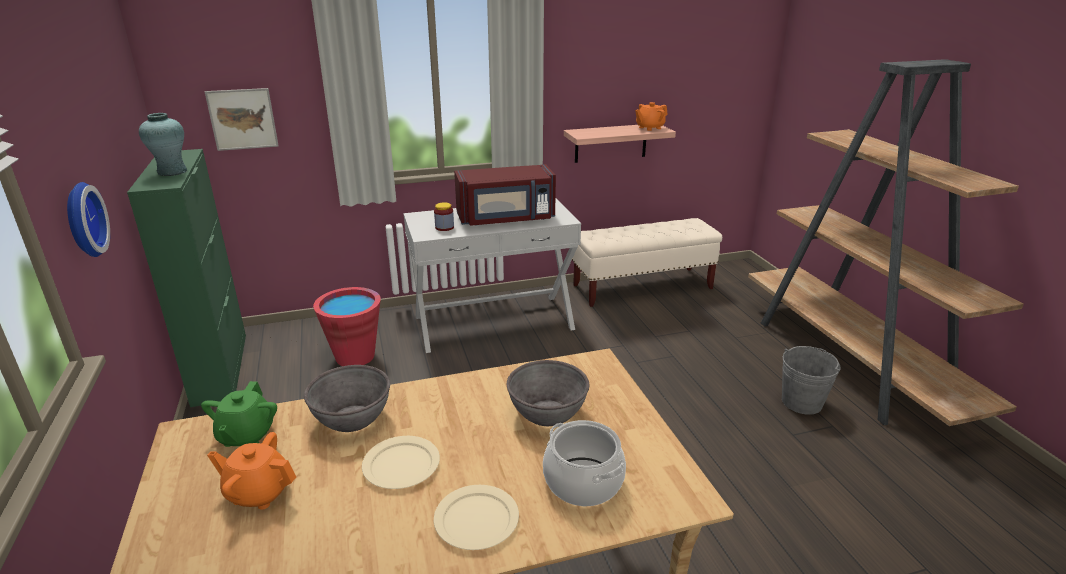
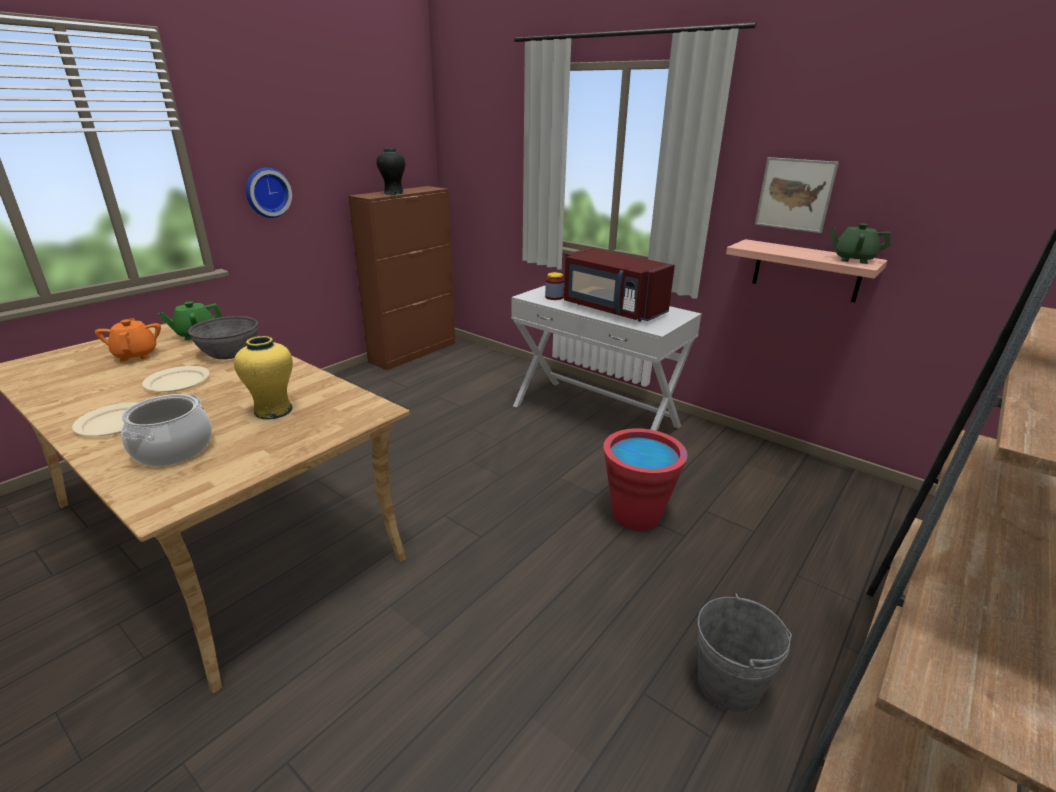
camera: 55 degrees right, 0 degrees up
(172, 172) = (393, 193): turquoise vase -> black vase
(220, 367) = (414, 352): green cabinet -> brown cabinet
(242, 119) = (481, 172): picture -> picture (795, 194)
(355, 356) = (475, 384): red bucket -> red bucket (636, 515)
(547, 412) = (273, 410): grey bowl -> yellow vase
(643, 287) = (791, 469): beige bench -> none
(649, 128) = (853, 259): orange teapot -> green teapot

